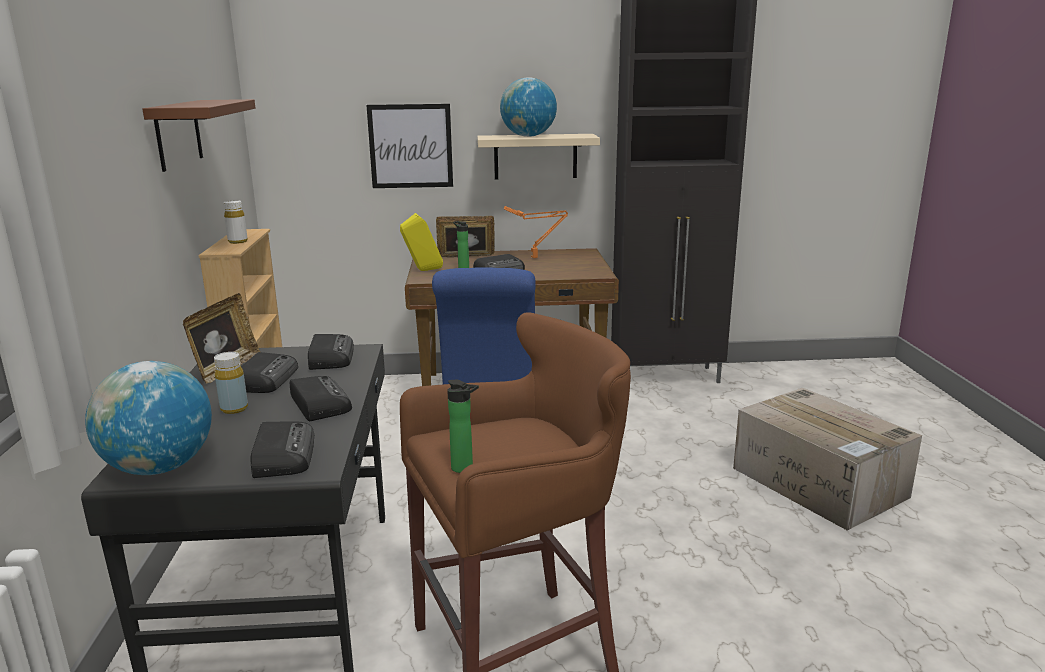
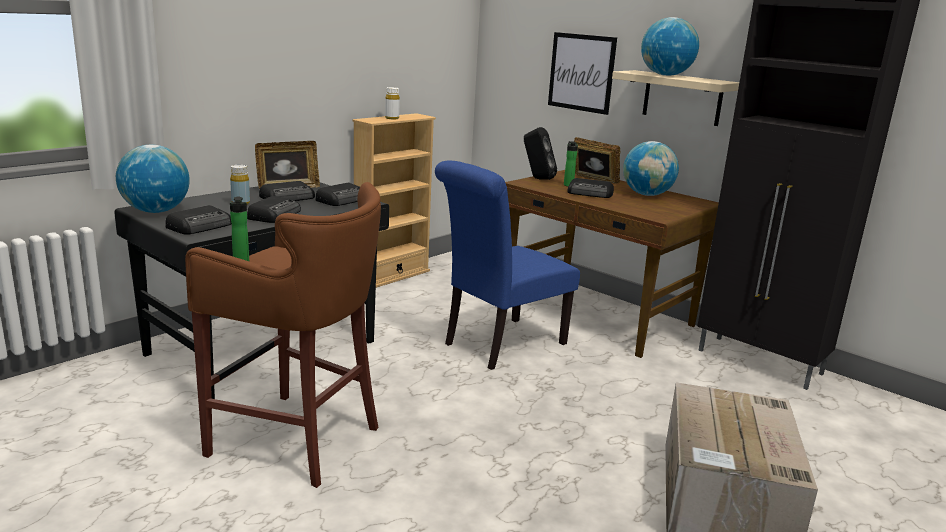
camera: 45 degrees right, 0 degrees up
(178, 134) = (359, 32): brown shelf -> none
(422, 270) = (537, 178): yellow speaker -> black speaker
(536, 258) = (647, 195): orange table lamp -> globe

